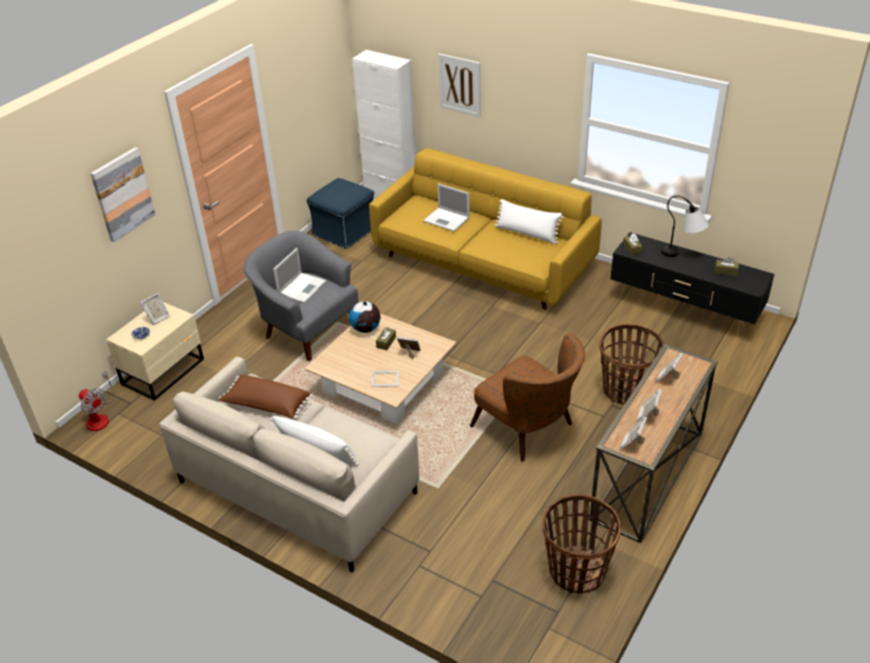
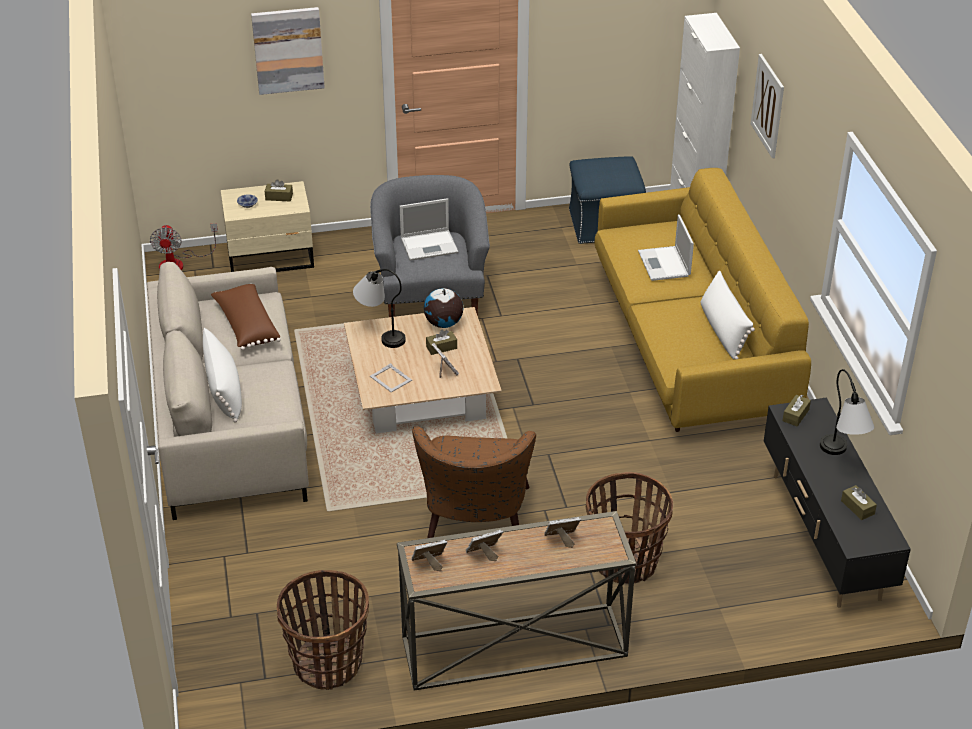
camera: 45 degrees right, 0 degrees up
(157, 318) = (279, 197): picture frame -> brown tissue box
(338, 359) = (380, 334): none -> table lamp

